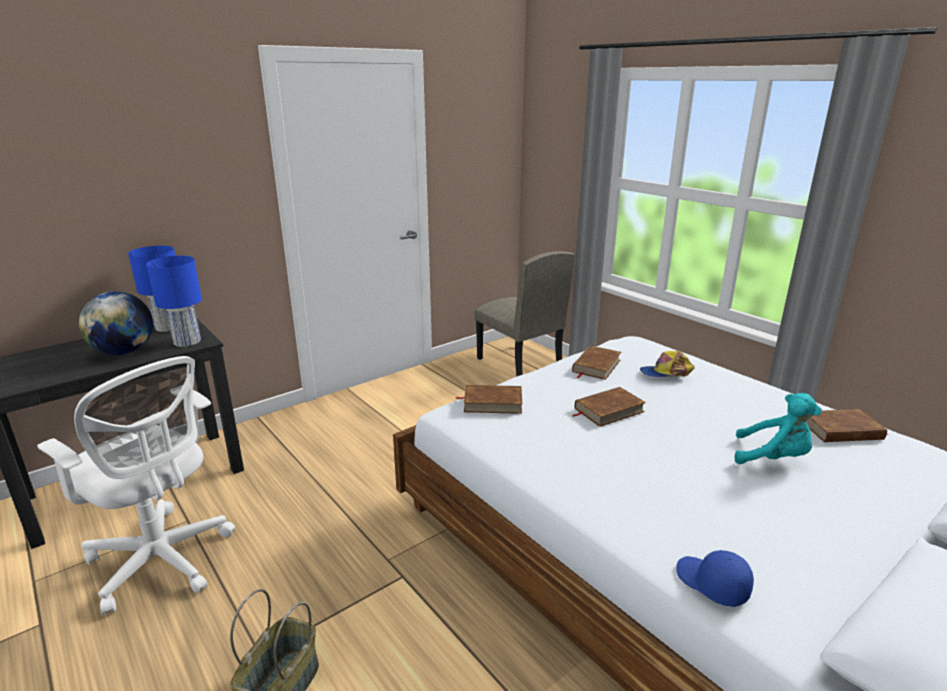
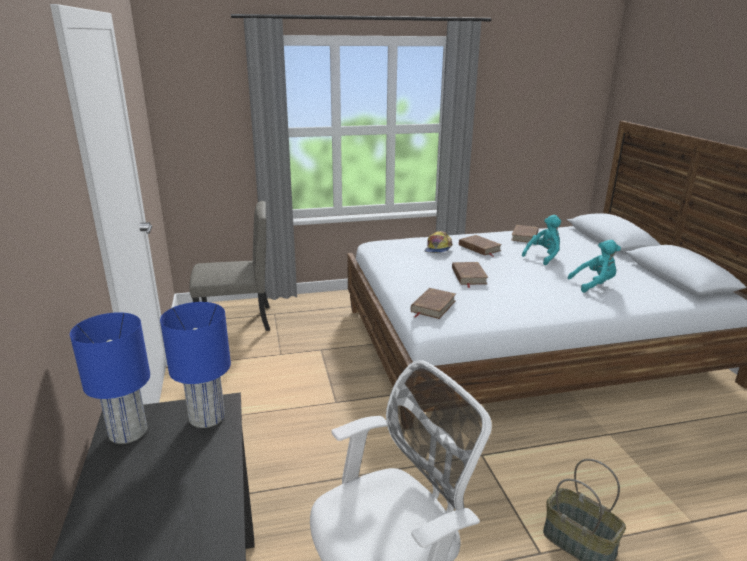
camera: 65 degrees left, 0 degrees up
(124, 352) = (184, 473): globe -> none
(596, 366) = (406, 263): brown book -> brown book (479, 248)
(711, 584) = (640, 301): blue cap -> none
(722, 523) = (594, 284): none -> turquoise plush toy

